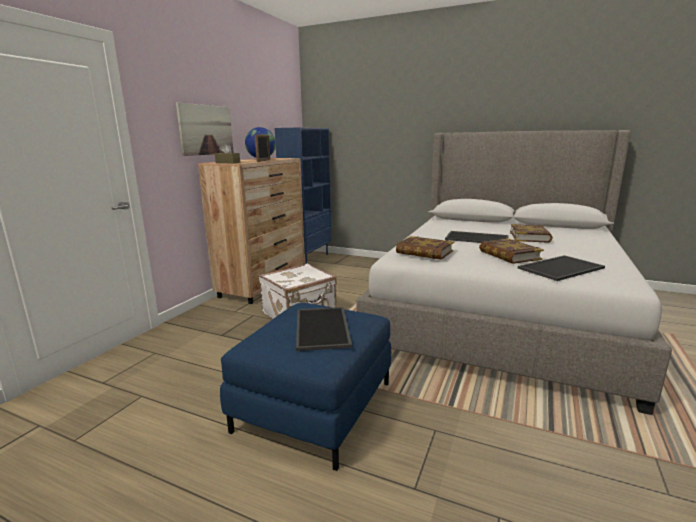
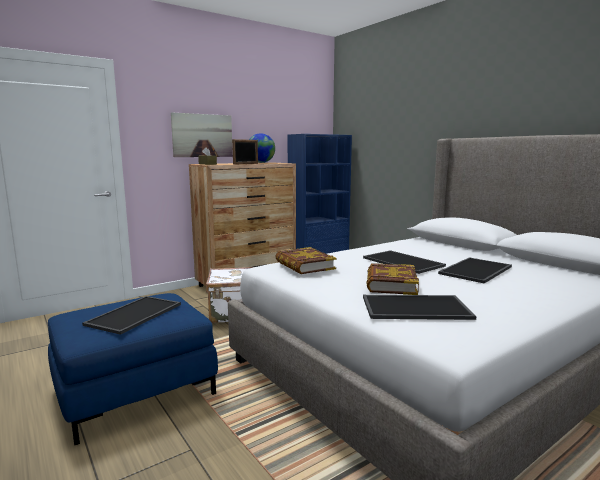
camera: 30 degrees right, 5 degrees down
(530, 237) = (476, 270): book -> tray

